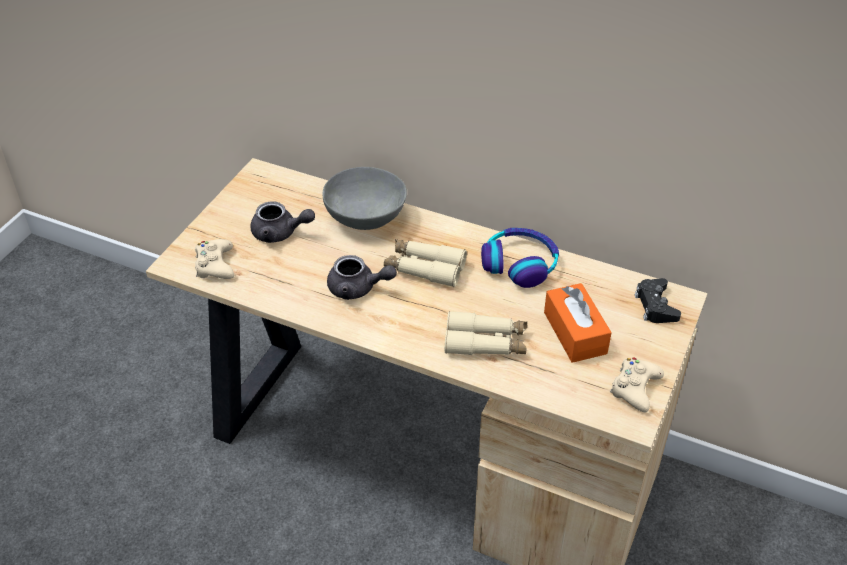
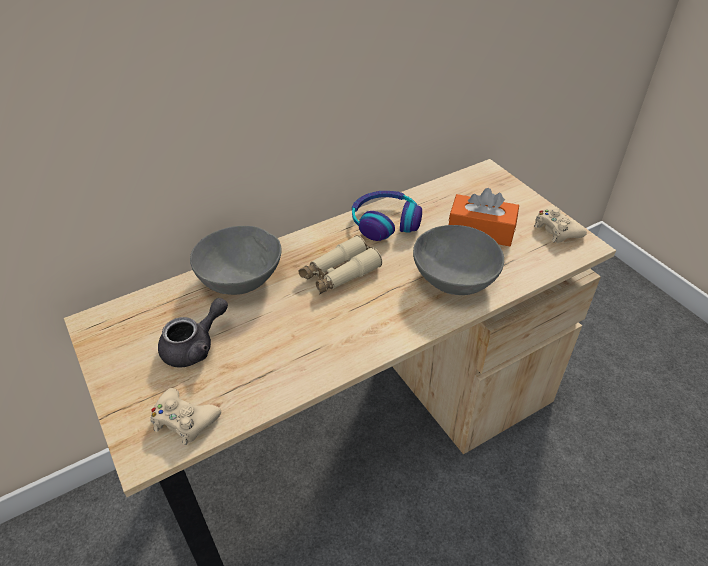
camera: 55 degrees left, 0 degrees up
(358, 289) = (324, 326): grey teapot -> none
(486, 342) = (454, 280): beige binoculars -> grey bowl
(655, 306) = (484, 183): black game controller -> none

